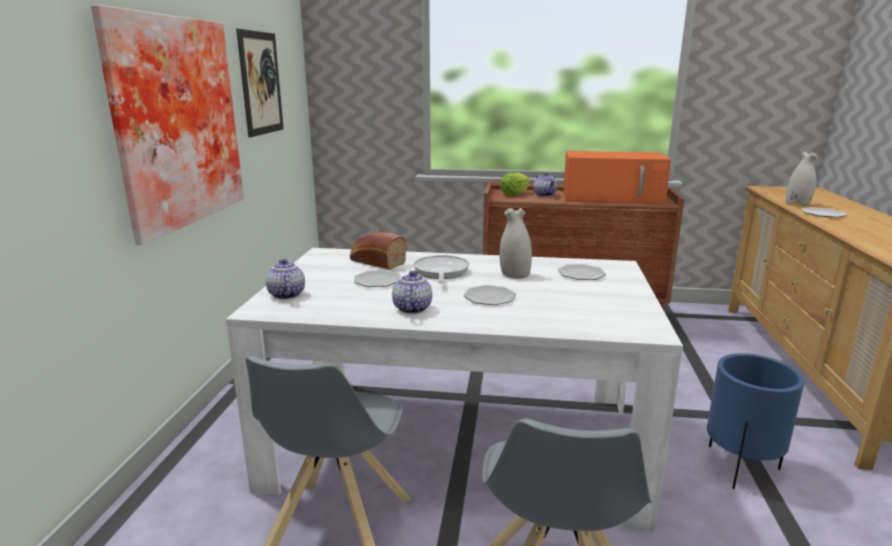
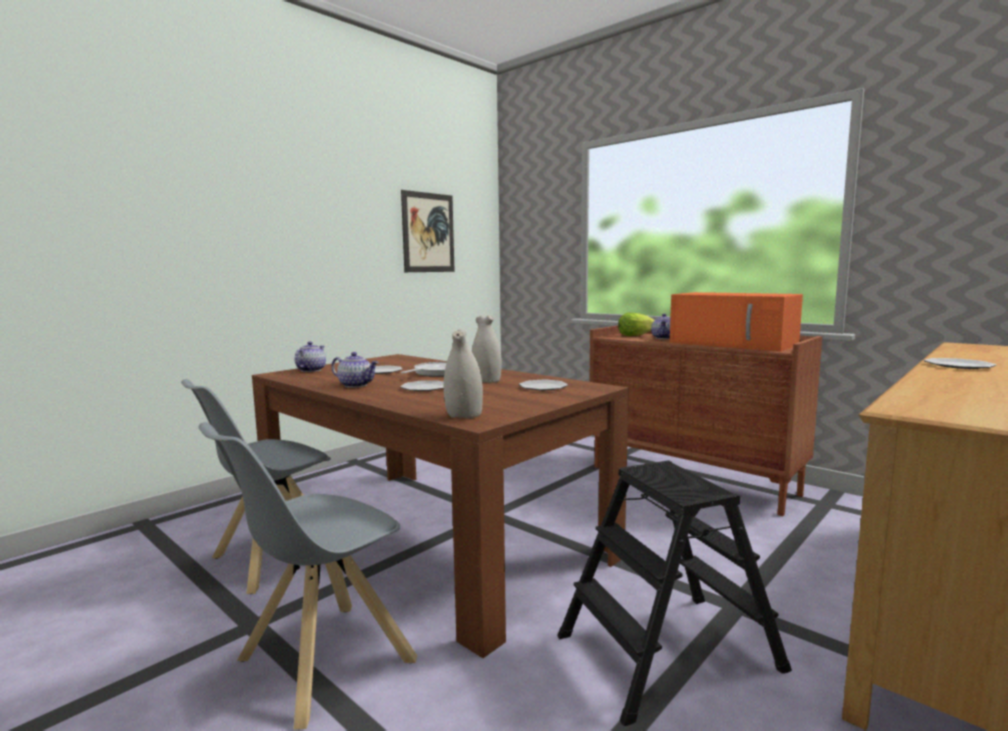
camera: 35 degrees right, 10 degrees down
(173, 122) = (313, 251): picture -> none
(376, 262) = (412, 364): bread -> none
(411, 308) = (356, 385): teapot -> teapot turned 75 degrees clockwise
(456, 442) = (430, 537): white dining table -> brown dining table
(740, 467) = (669, 652): blue planter -> black step ladder
(797, 204) = (953, 357): white vase -> white vase (463, 415)

